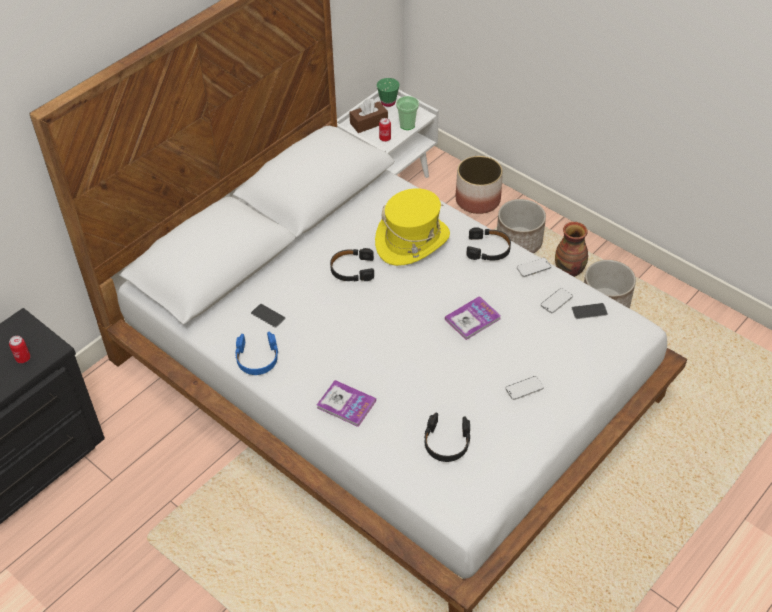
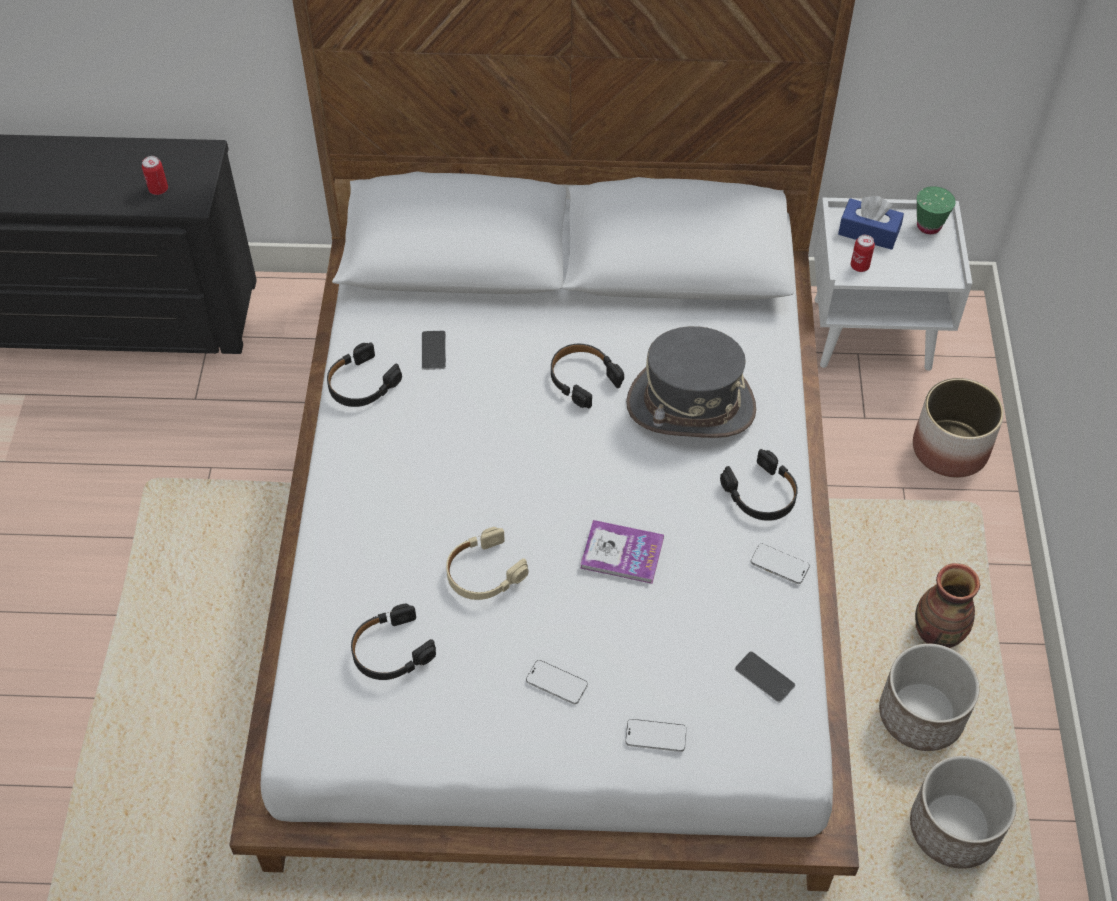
camera: 50 degrees right, 5 degrees up
(257, 358) = (361, 384): blue headphones -> black headphones
(346, 404) = (367, 512): book -> none
(369, 123) = (868, 232): brown tissue box -> blue tissue box
(407, 125) = (910, 271): cup -> none
(412, 241) = (690, 406): yellow hat -> grey hat
(434, 377) = (483, 572): none -> beige headphones
(519, 242) = (925, 544): planter -> planter (953, 829)
(556, 301) = (744, 627): phone -> phone (655, 736)

